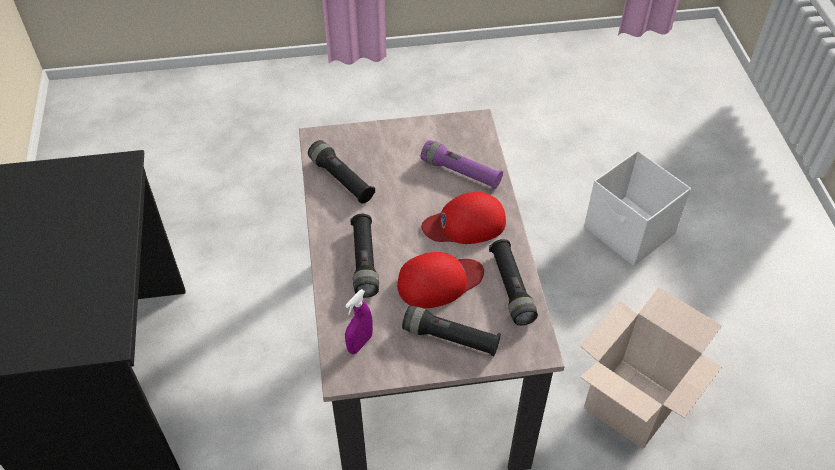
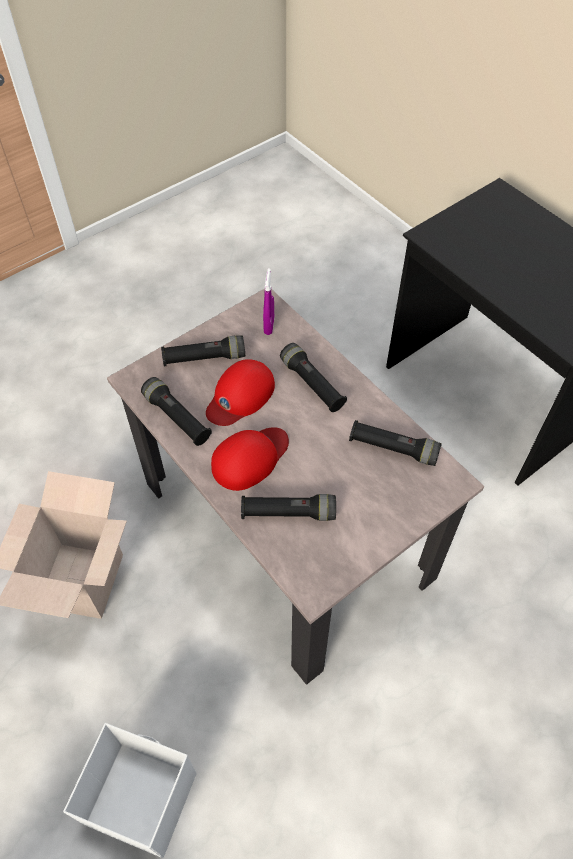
camera: 150 degrees right, 5 degrees up
(461, 172) = (288, 513): purple flashlight -> black flashlight

